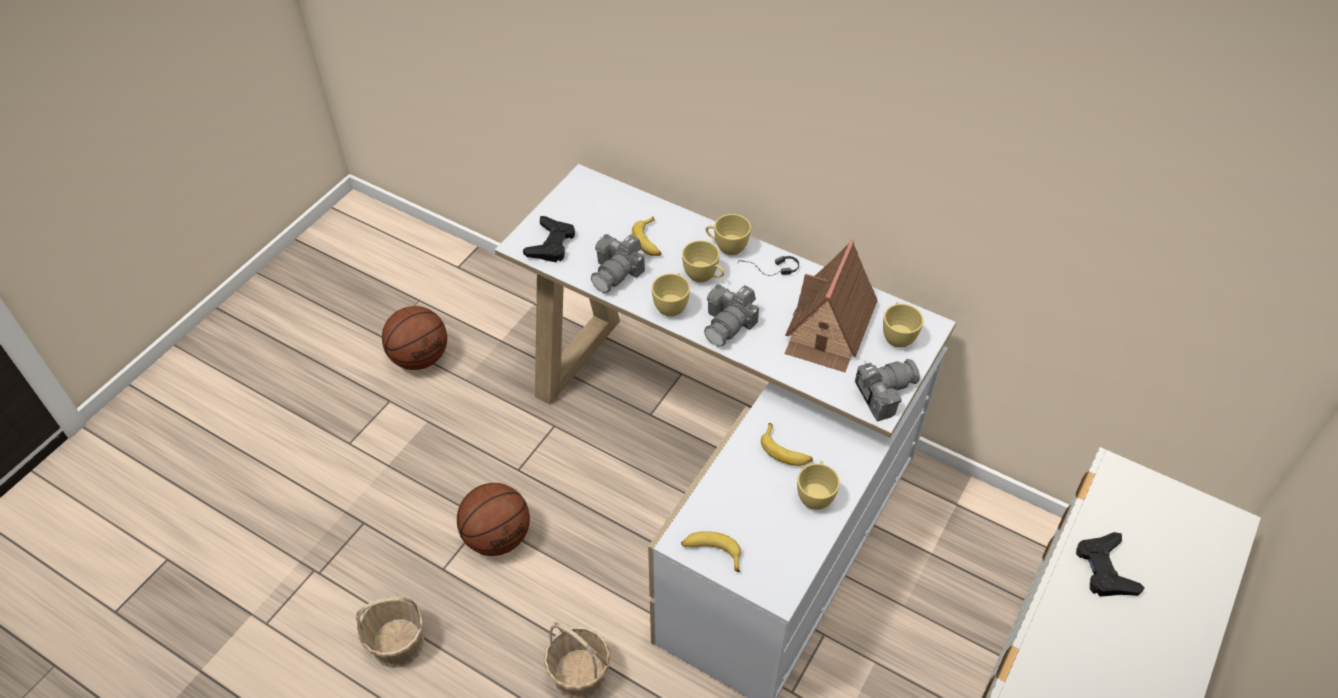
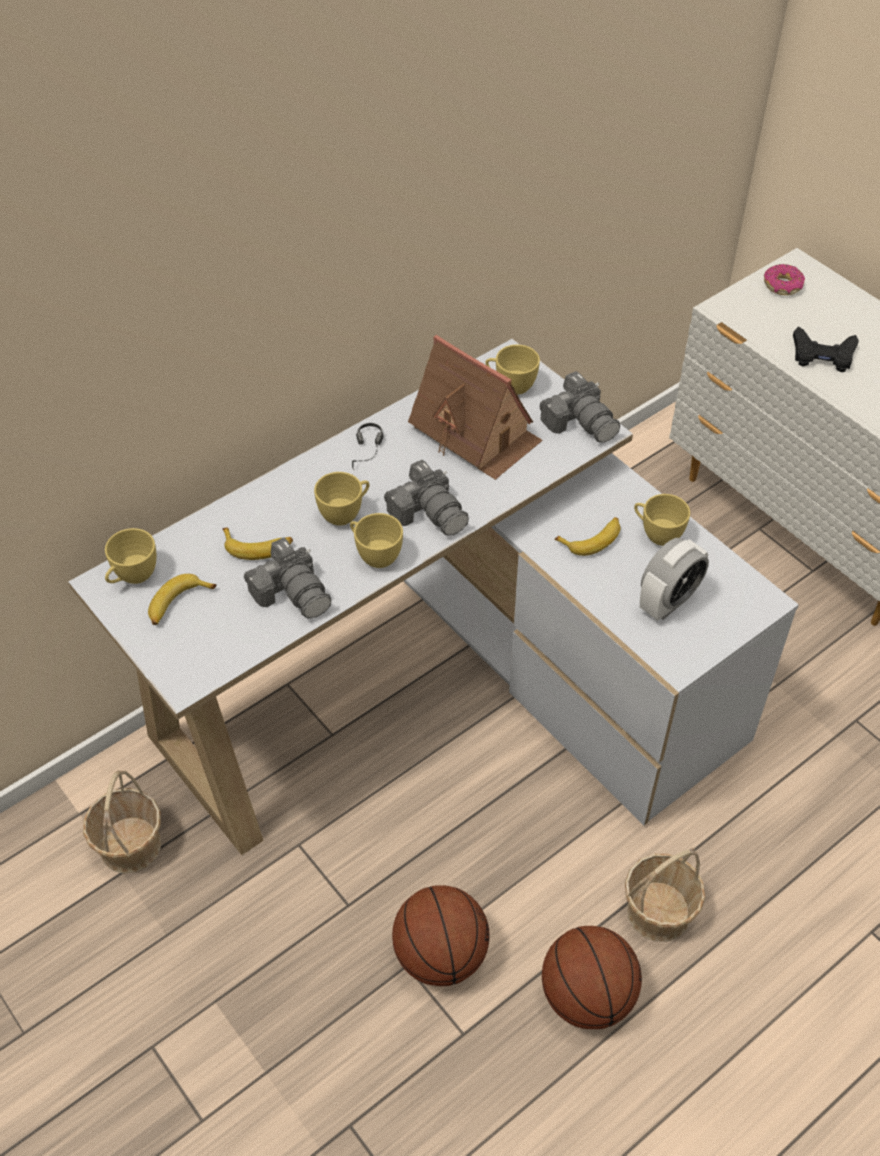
camera: 70 degrees left, 0 degrees up
(397, 643) = (553, 1115): basket -> basket (130, 846)
(420, 357) = (93, 986): basketball -> basketball (586, 995)
(551, 244) = (204, 647): black game controller -> none
(711, 552) = (700, 641): banana -> banana (177, 604)
(726, 247) = (309, 479): yellow cup -> yellow cup (132, 577)
(744, 520) = (668, 602): none -> alarm clock
(882, 392) = (580, 422): camera -> camera turned 150 degrees clockwise
(1187, 515) = (782, 286): none -> donut

